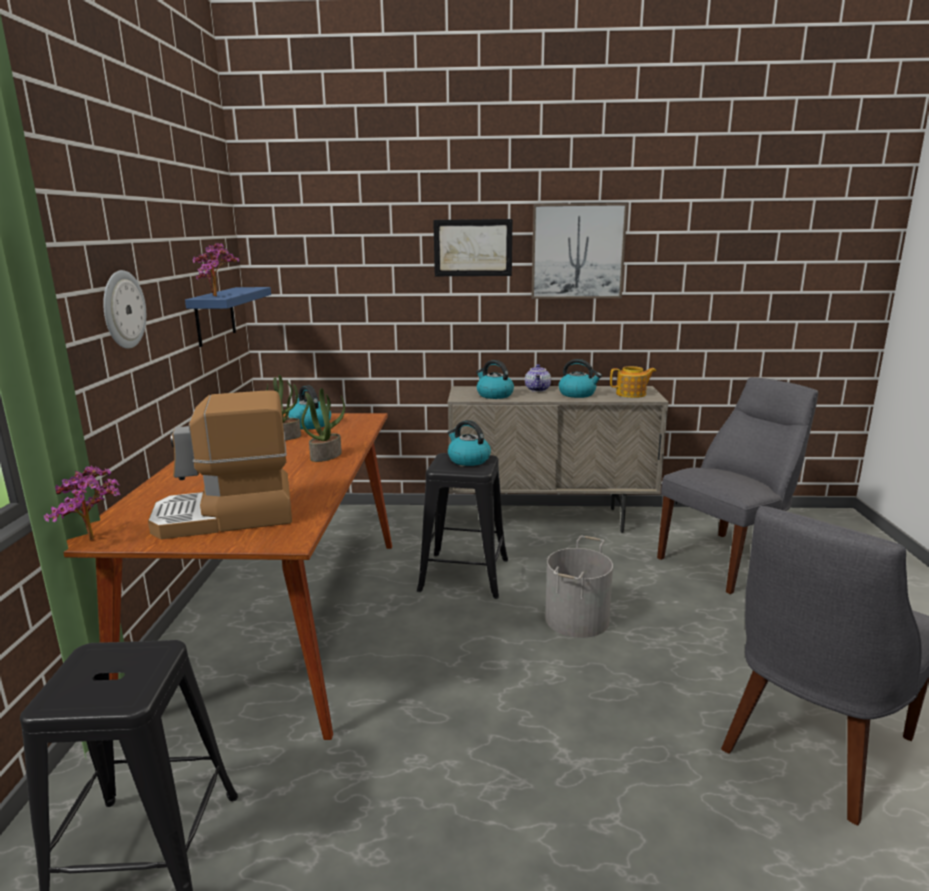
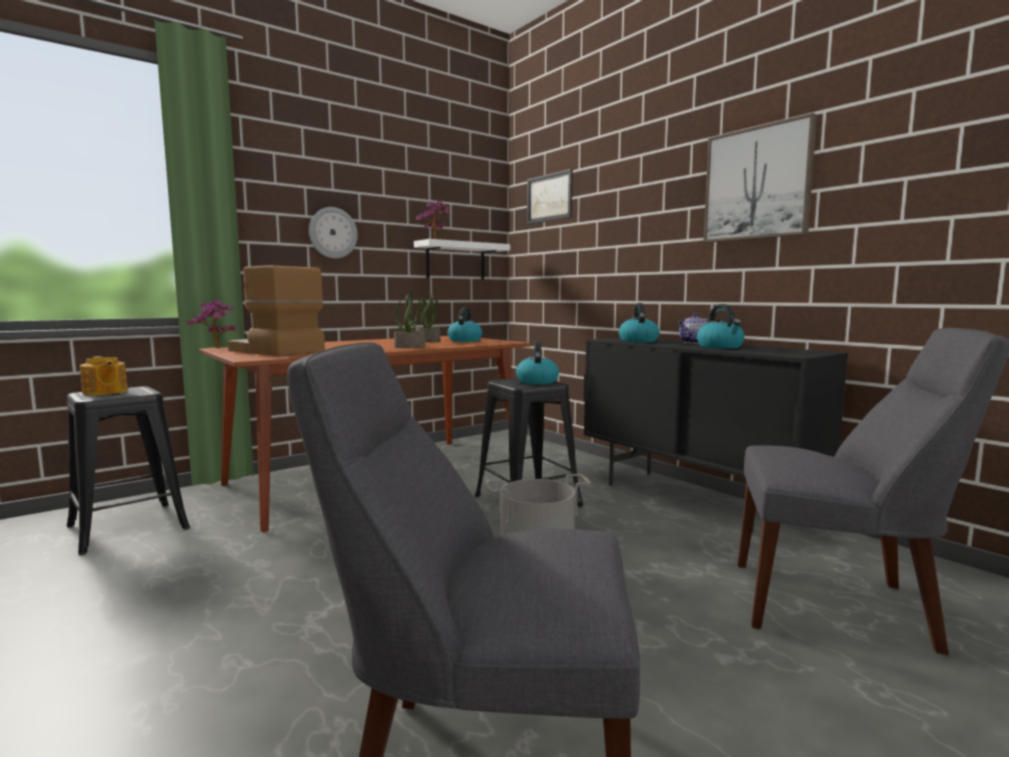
camera: 50 degrees right, 10 degrees down
(215, 316) = (455, 261): blue shelf -> white shelf
(473, 248) = (656, 195): picture -> picture (549, 197)
(550, 520) = (693, 499): beige cabinet -> black cabinet
(631, 394) = (784, 352): teapot -> teapot (105, 392)

